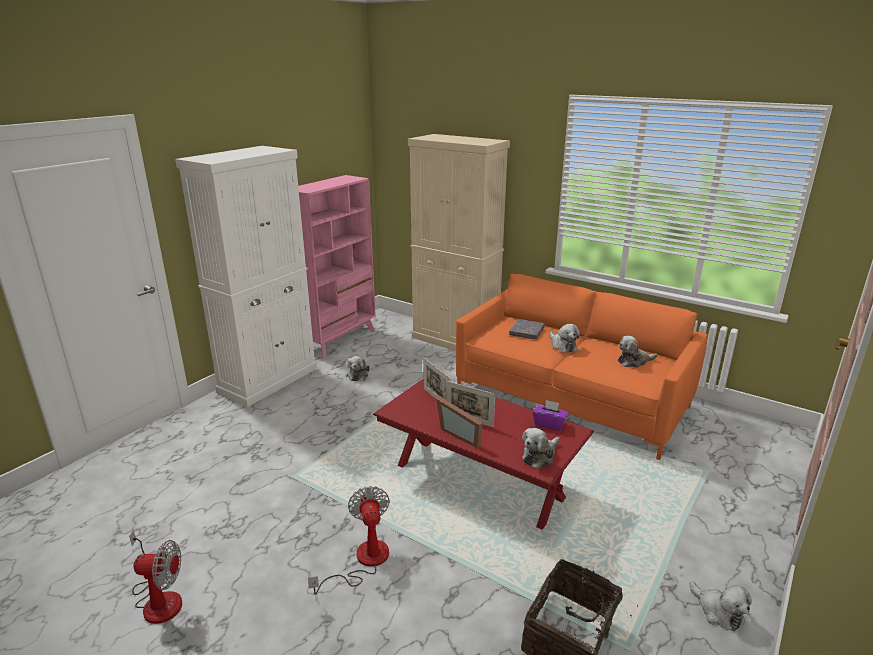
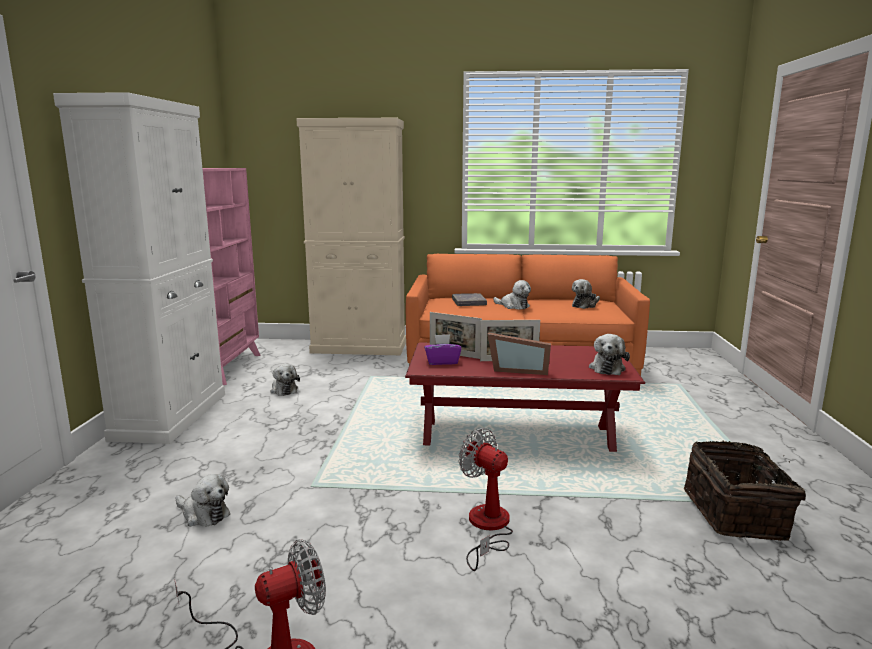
camera: 30 degrees left, 10 degrees down
(549, 424) = (580, 350): purple tissue box -> purple tissue box (442, 362)
(718, 612) = (802, 460): plush toy -> plush toy (203, 514)

